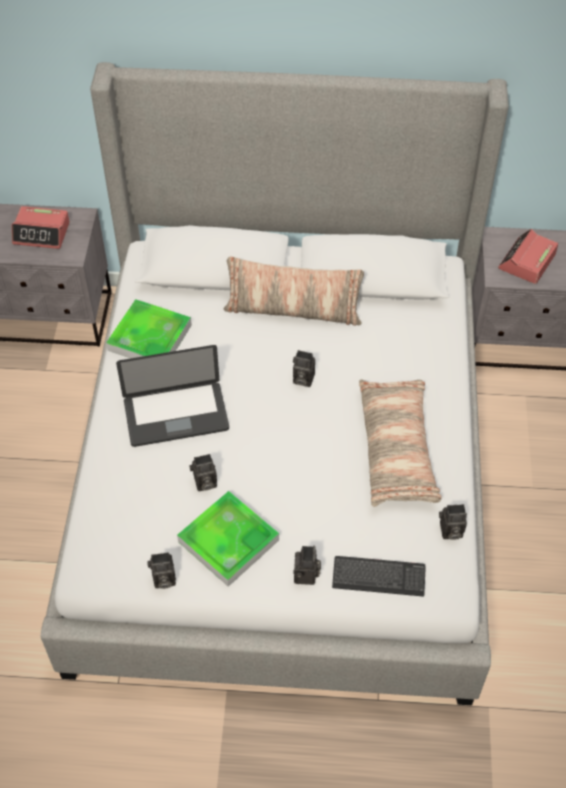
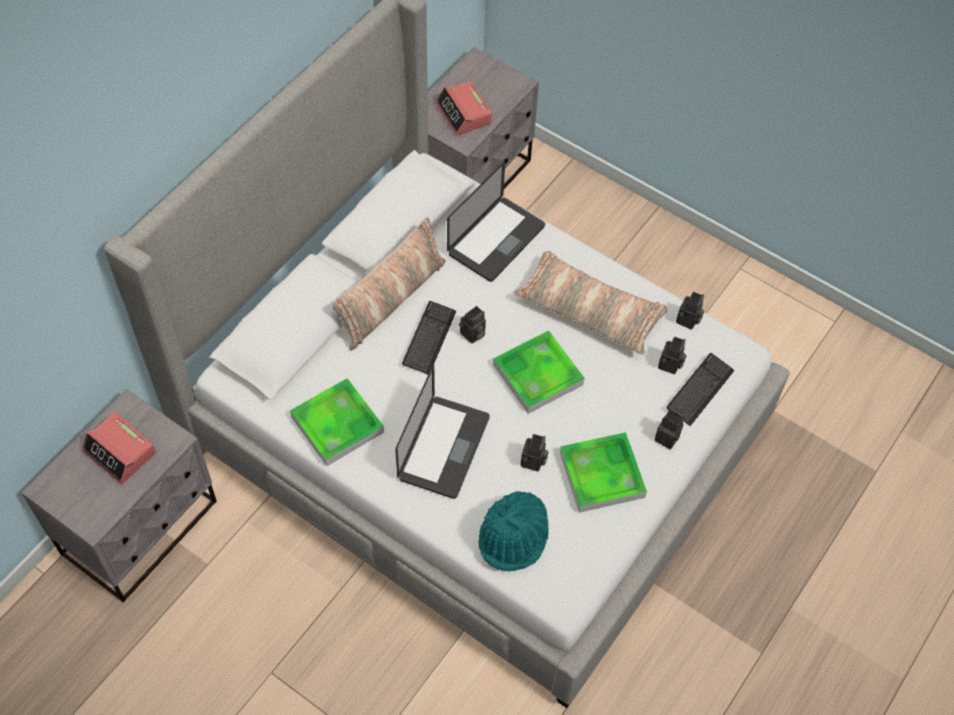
camera: 60 degrees left, 5 degrees up
(42, 233) = (120, 452): alarm clock -> alarm clock turned 90 degrees clockwise
(121, 505) = (514, 537): none -> turquoise hat
(163, 580) = (608, 542): camera -> camera (670, 366)
(275, 353) = (429, 338): none -> keyboard
(297, 444) = (538, 374): none -> tray
(413, 347) = (496, 240): none -> laptop

